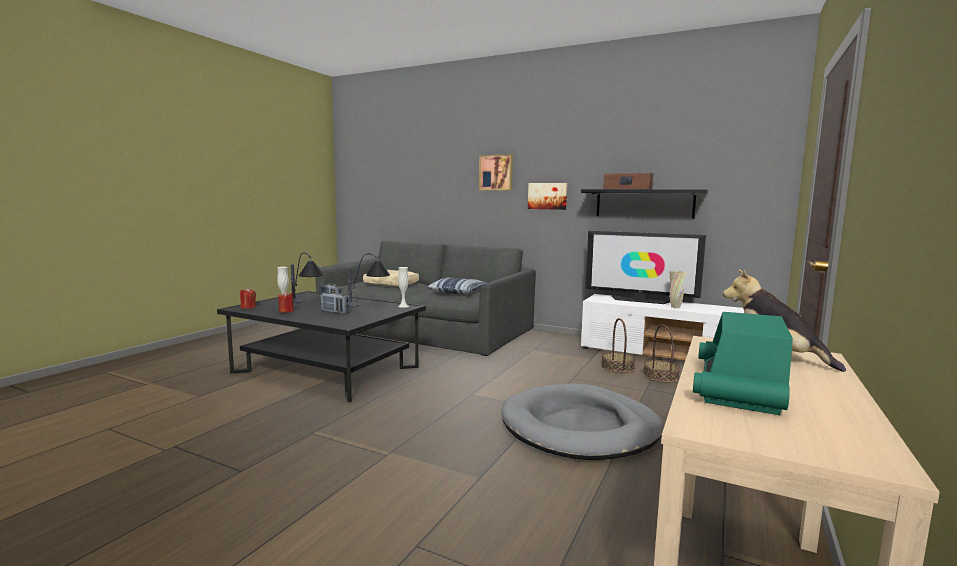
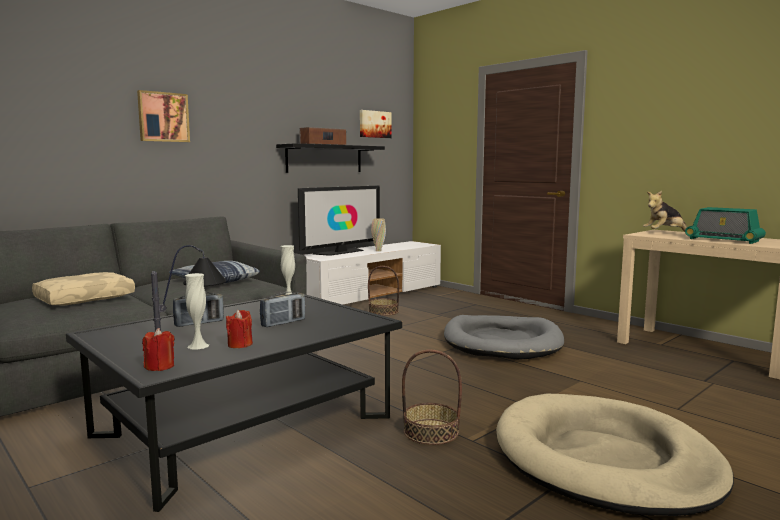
camera: 70 degrees left, 0 degrees up
(273, 490) = (604, 460): none -> beige dog bed
(368, 304) = (253, 310): table lamp -> none
(547, 196) = (233, 150): picture -> picture (374, 124)
(660, 376) = (415, 306): basket -> basket (430, 432)

